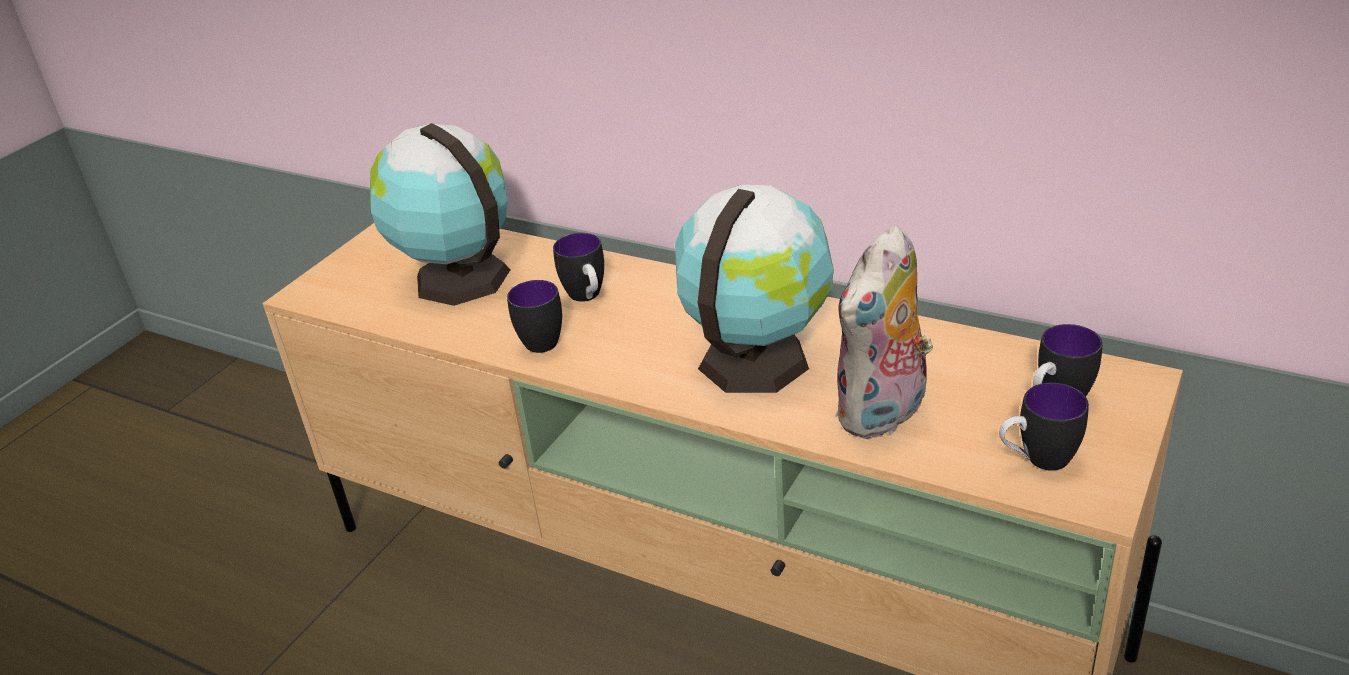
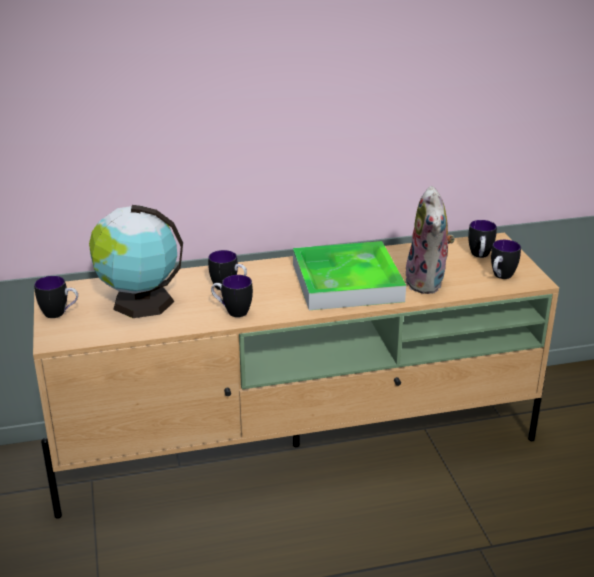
camera: 45 degrees left, 5 degrees down
(360, 258) = (60, 314): none -> mug
(756, 357) = (346, 282): globe -> tray

